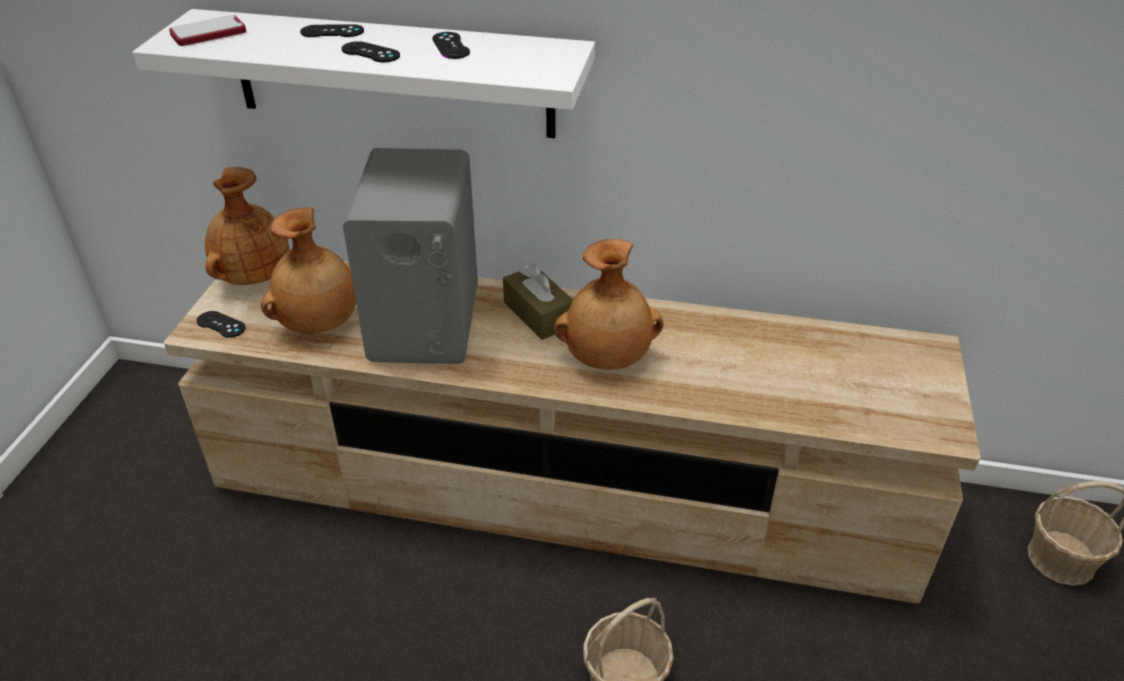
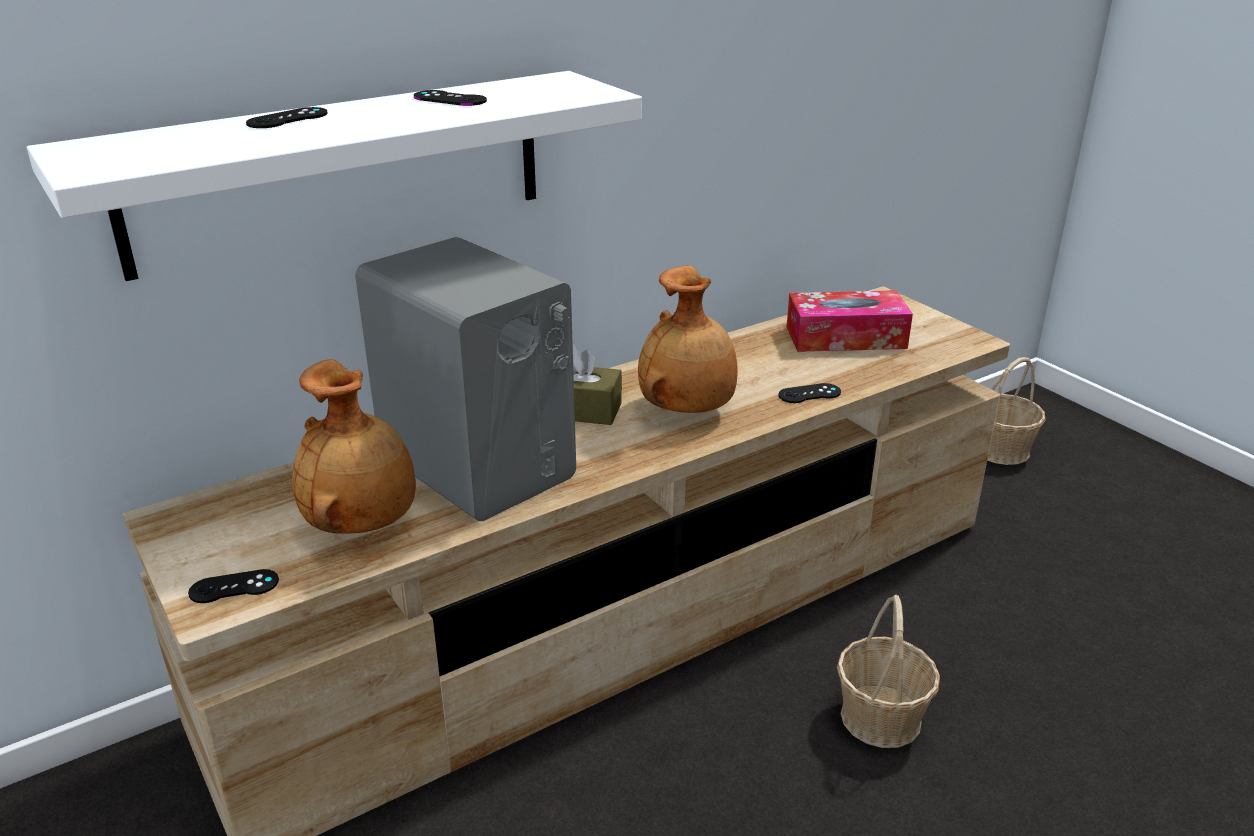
camera: 45 degrees left, 10 degrees down
(208, 33) = (125, 153): phone -> none
(254, 277) = (195, 527): brown vase -> none
(370, 52) = (380, 120): black game controller -> black game controller (809, 394)
(831, 366) = (845, 337): none -> tissue box

